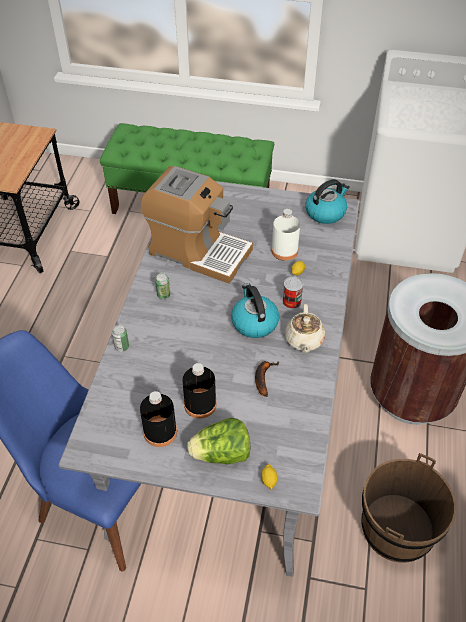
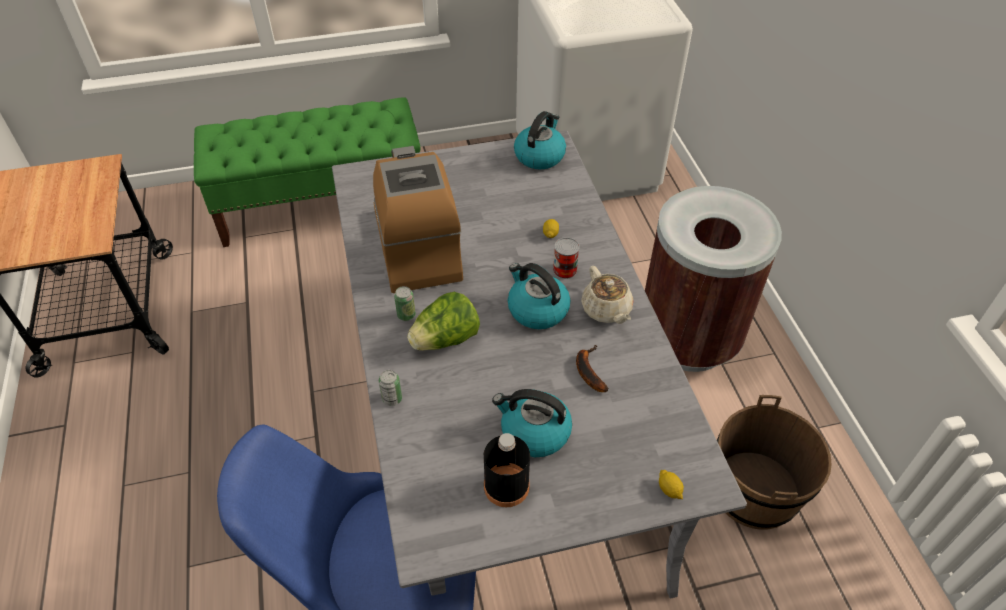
camera: 25 degrees left, 0 degrees up
(198, 251) = (417, 247): coffee machine -> coffee machine turned 105 degrees counterclockwise
(200, 404) = (534, 432): black bottle -> kettle
(221, 454) = (596, 482): lettuce -> lettuce (445, 340)
(284, 251) = (520, 214): white bottle -> none

